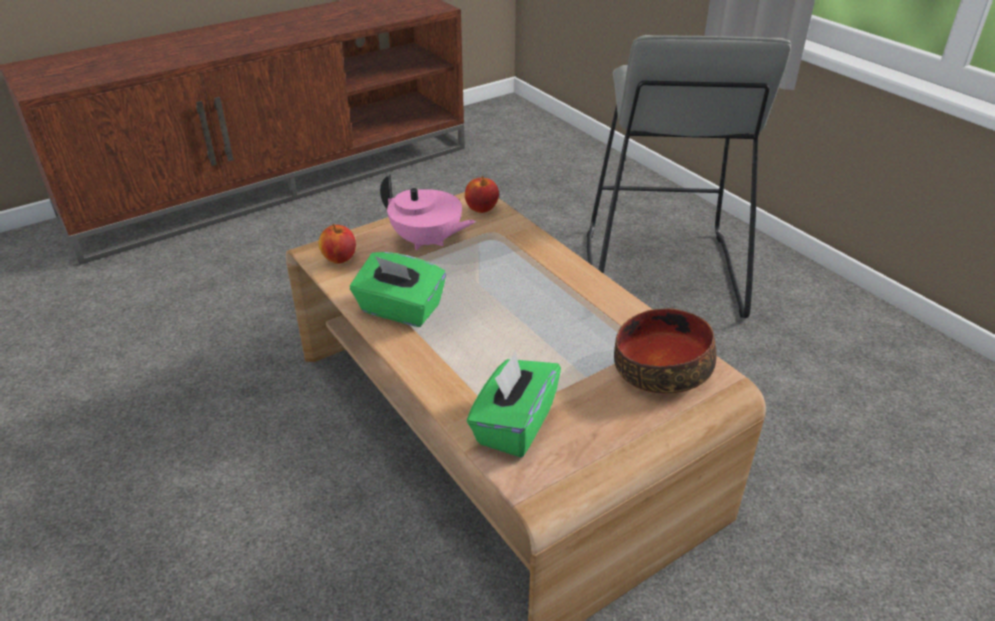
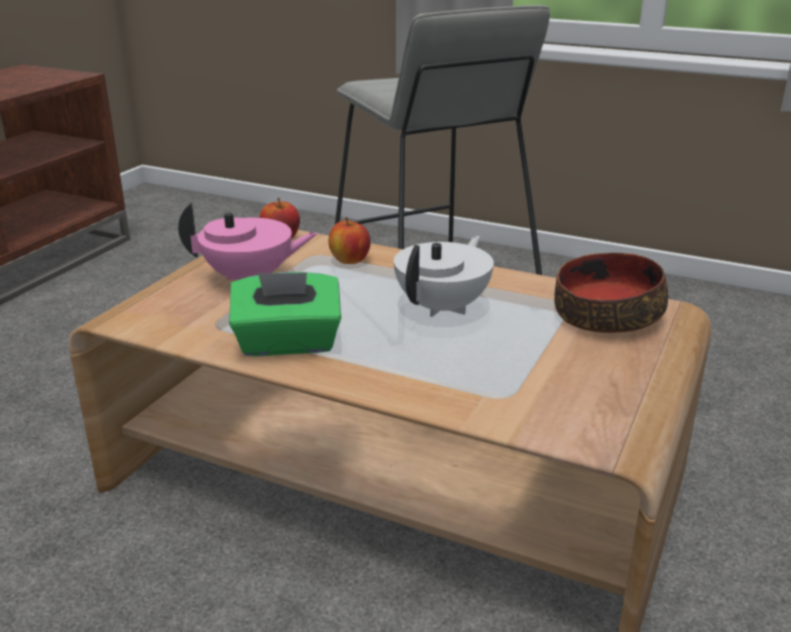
camera: 30 degrees left, 10 degrees down
(339, 259) = (158, 318): apple -> apple (350, 260)
(513, 425) = (530, 402): green tissue box -> none
(539, 315) = (444, 307): none -> white teapot

